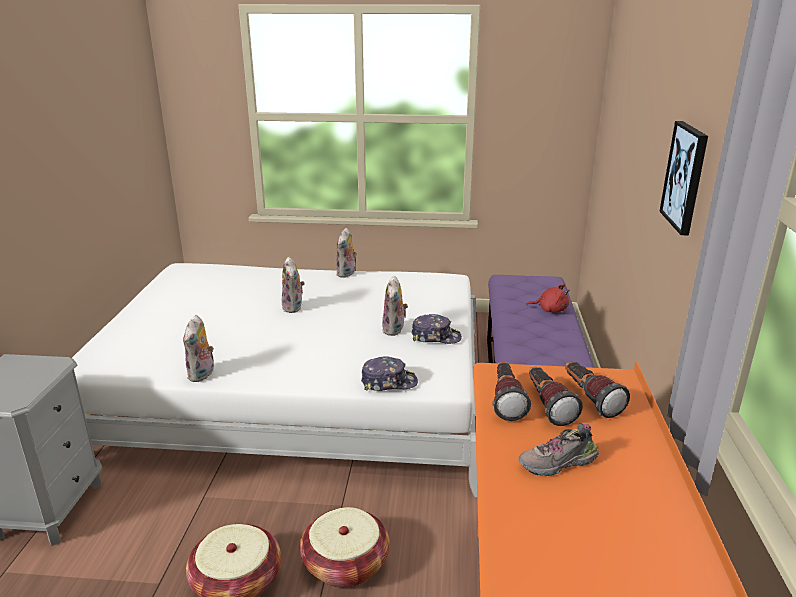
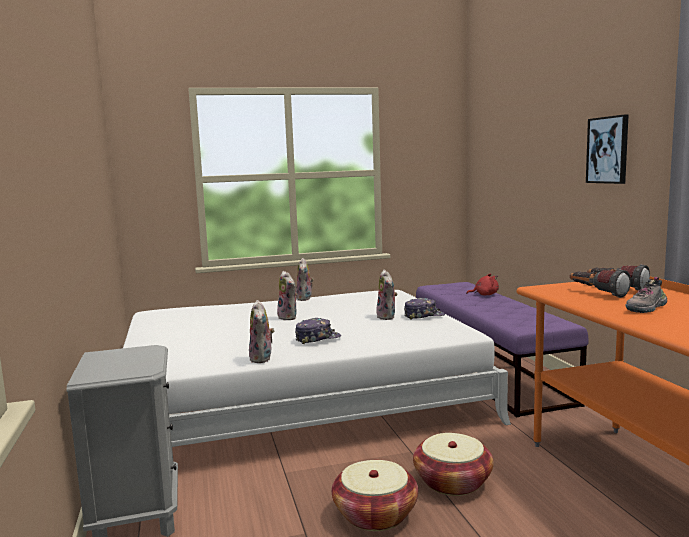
camera: 20 degrees left, 15 degrees down
(389, 382) = (422, 339): cap -> cap (317, 338)
(506, 401) = (568, 295): flashlight -> none

